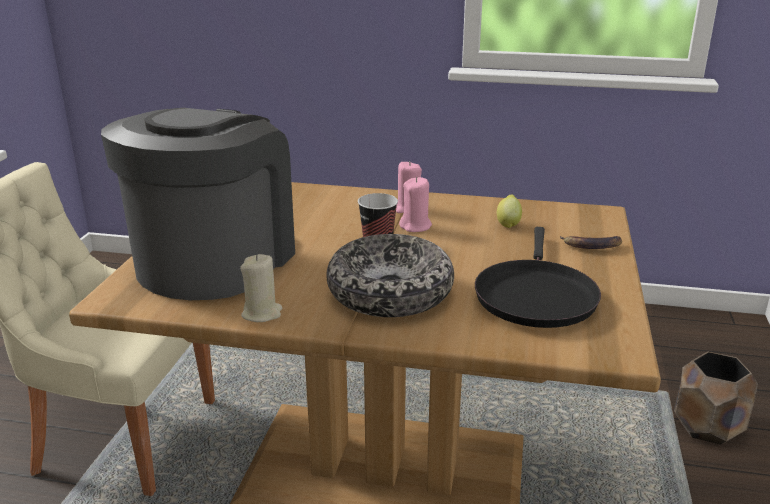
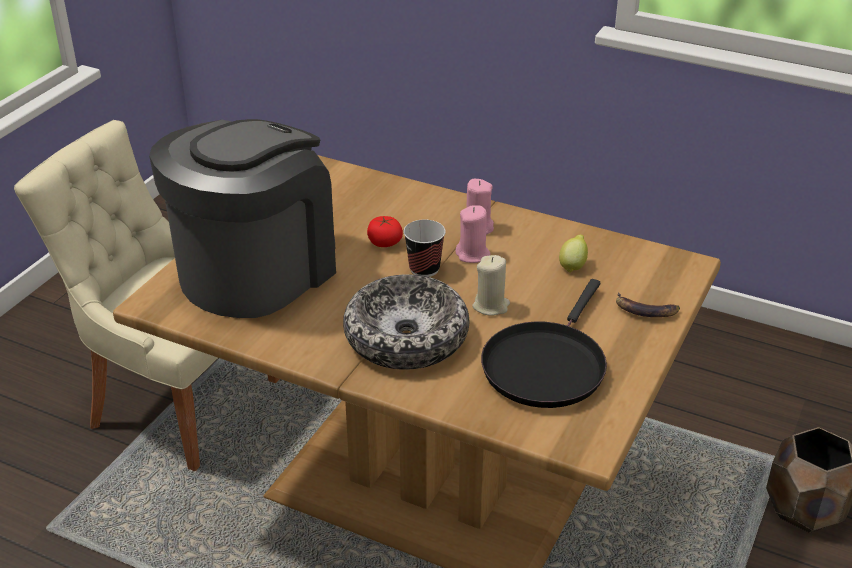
camera: 15 degrees right, 10 degrees up
(262, 313) = (278, 342): beige candle -> beige candle (491, 306)
(330, 227) = (384, 242): none -> tomato

